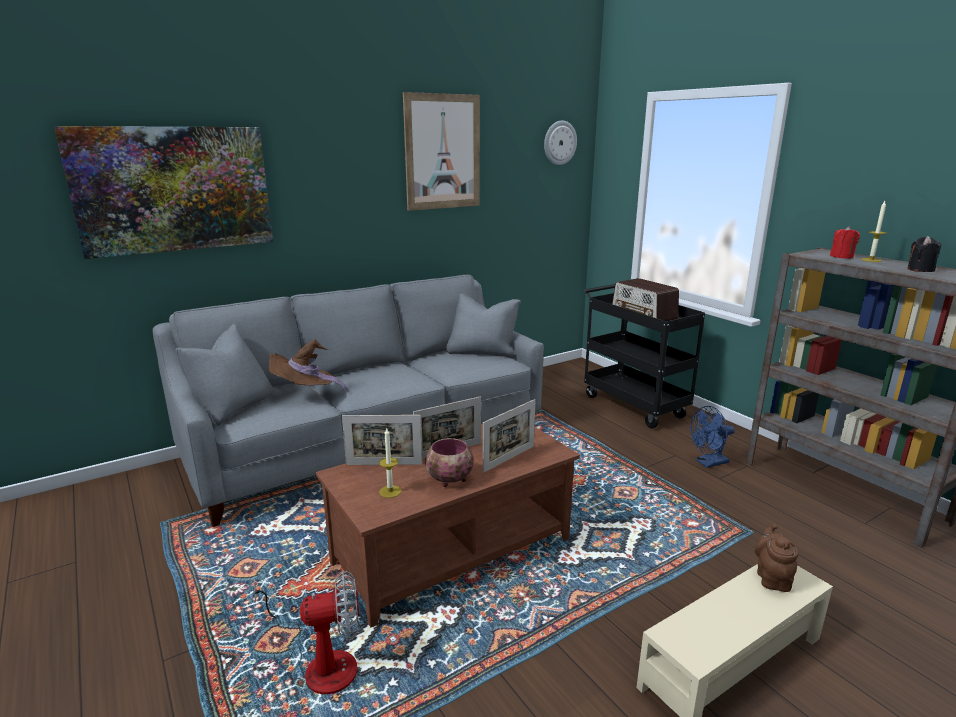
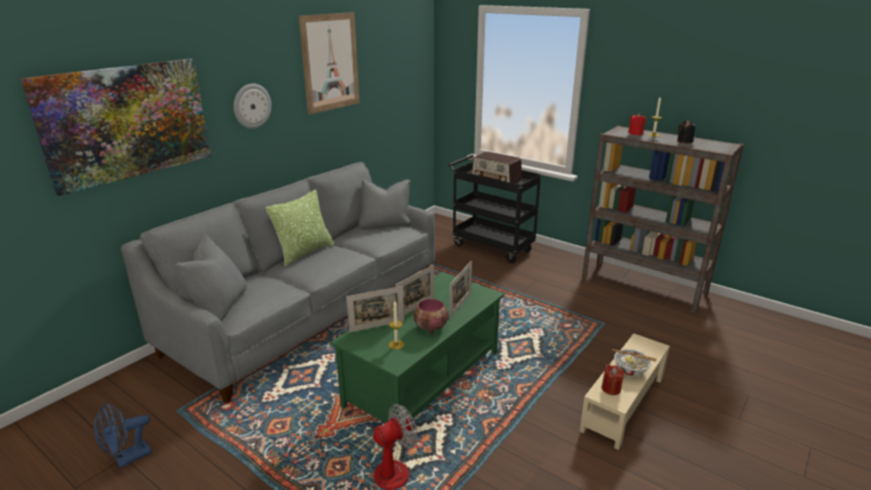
camera: 20 degrees left, 5 degrees up
(306, 394) = (273, 282): brown hat -> none
(366, 368) = (304, 252): none -> pillow
(452, 550) = (423, 378): brown coffee table -> green coffee table
(559, 143) = (410, 44): wall clock -> wall clock (251, 106)
(694, 631) = (611, 389): none -> red candle
(708, 463) = (559, 282): blue fan -> blue fan (128, 459)
(742, 610) = (630, 370): none -> bowl
(772, 578) = (637, 348): brown teapot -> none

